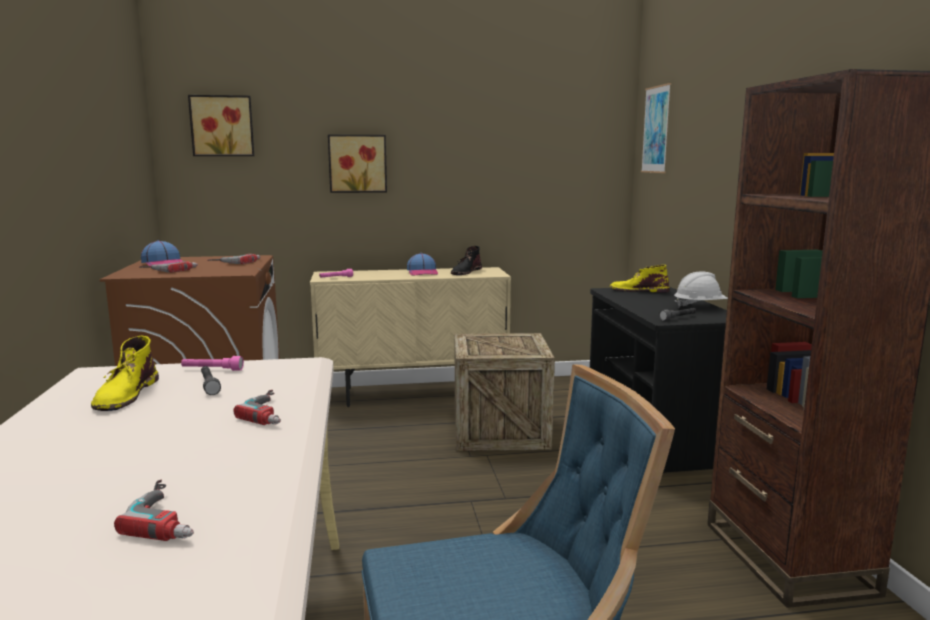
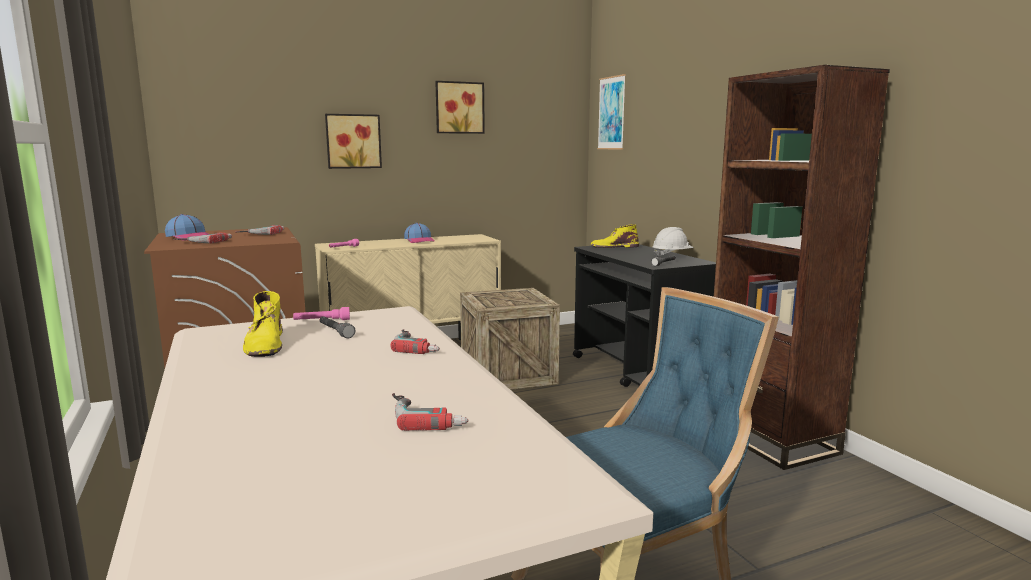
camera: 15 degrees left, 0 degrees up
(222, 126) = (220, 104): picture -> picture (459, 108)
(465, 272) = (457, 238): black boot -> none

